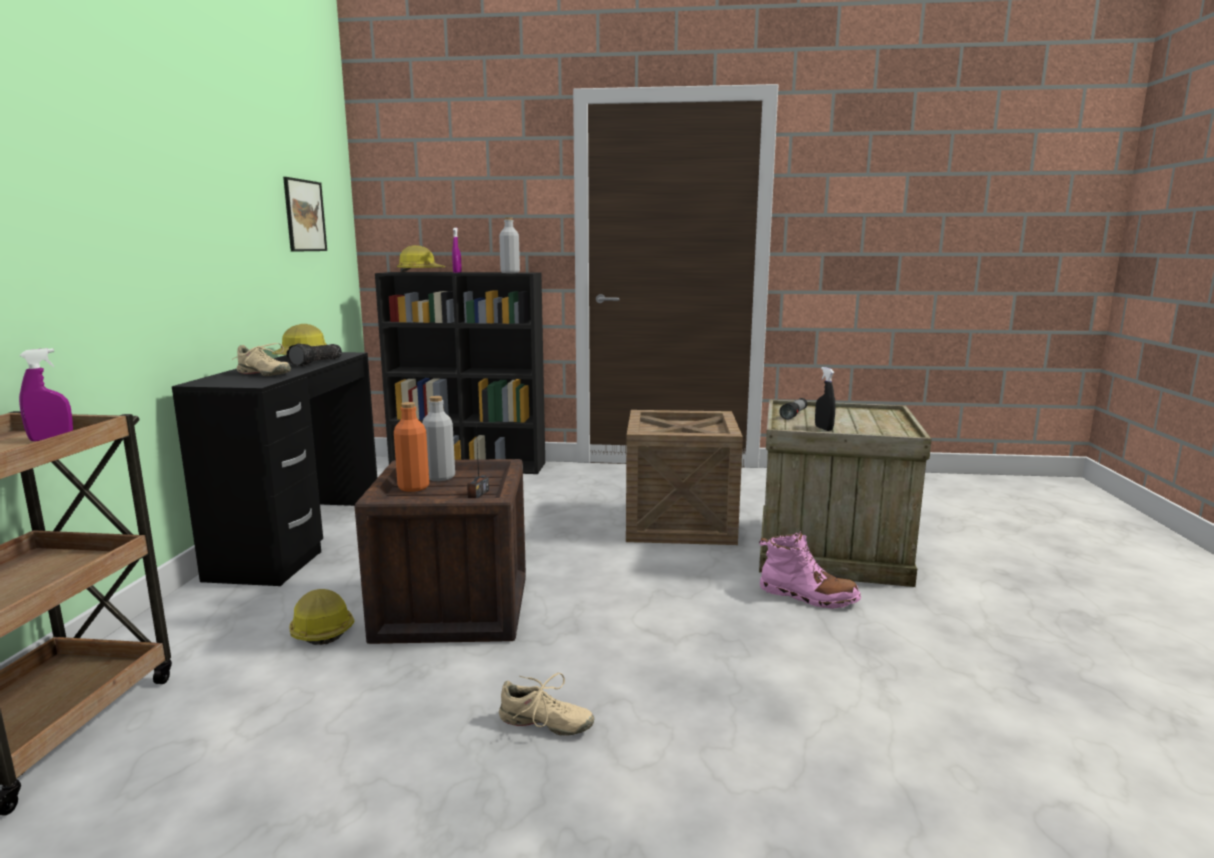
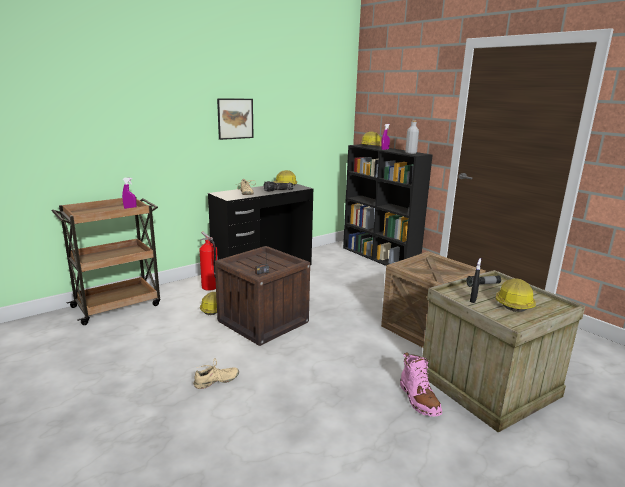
camera: 45 degrees right, 5 degrees up
(240, 602) = (210, 287): none -> fire extinguisher
(304, 215) = (312, 115): picture -> picture (235, 118)
(413, 487) = (249, 261): orange bottle -> none
(440, 477) = (268, 259): grey bottle -> none
(545, 724) = (216, 381): beige shoe -> beige shoe turned 90 degrees counterclockwise
(855, 420) = (513, 303): none -> hard hat

